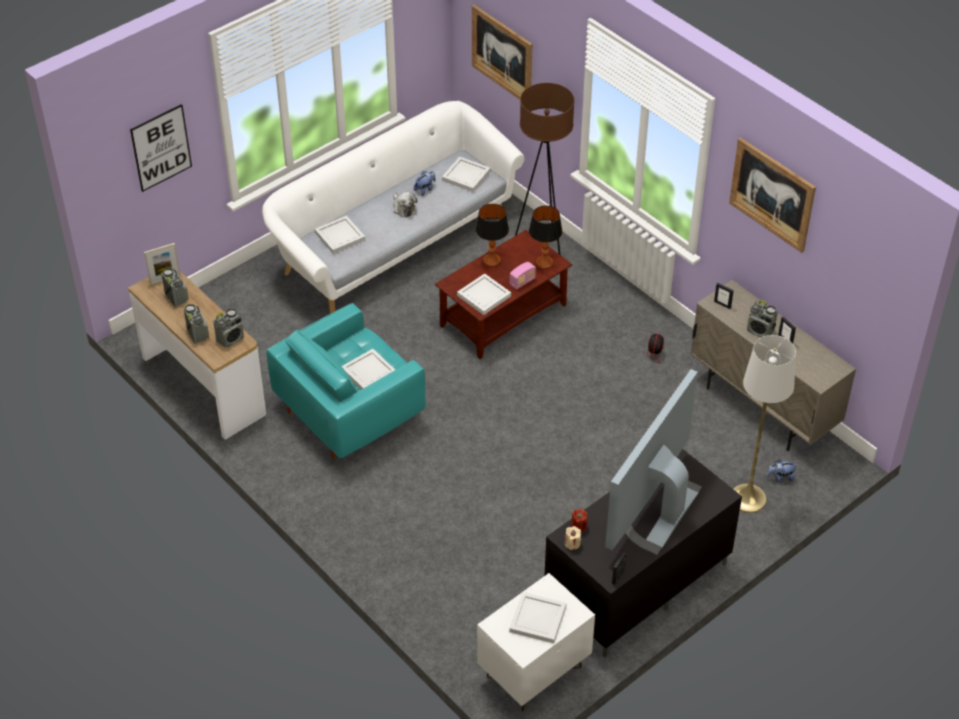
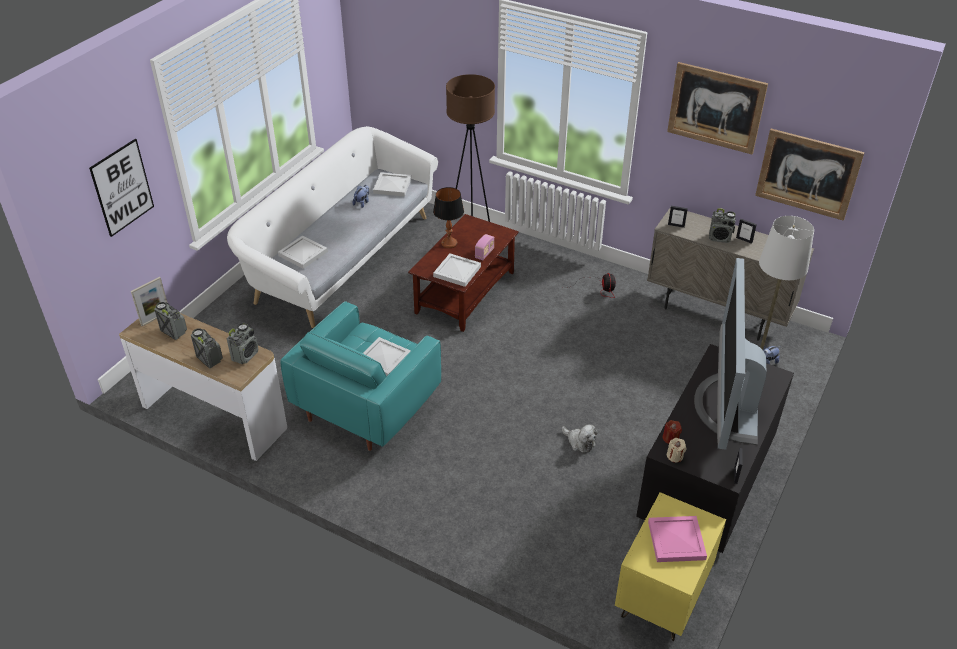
camera: 20 degrees left, 5 degrees down
(403, 208) = (350, 220): plush toy -> plush toy (579, 442)
(502, 54) = (405, 69): picture -> picture (807, 174)
(533, 673) = (662, 599): white nightstand -> yellow nightstand
(537, 619) = (675, 541): white tray -> pink tray
(544, 262) = (494, 235): table lamp -> none

